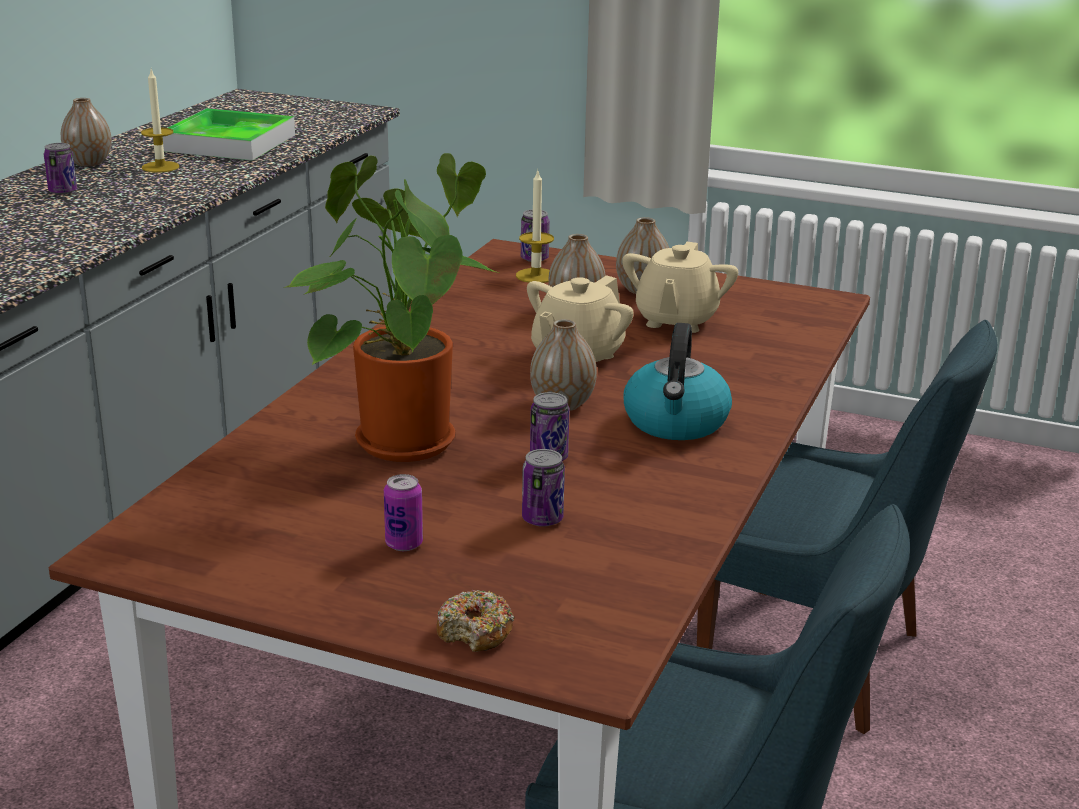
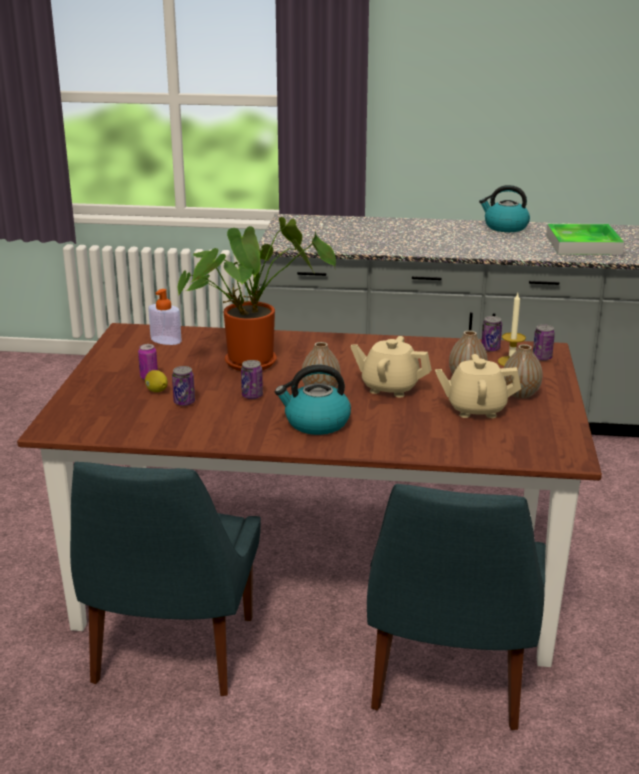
camera: 75 degrees right, 0 degrees up
(62, 191) = (454, 232): can -> can (490, 349)
(89, 163) = (505, 227): vase -> kettle
(160, 167) = (518, 240): candle -> none
(222, 510) = (166, 340): none -> soap dispenser
(475, 632) = (77, 401): donut -> none
(476, 541) = (157, 391): none -> lemon

